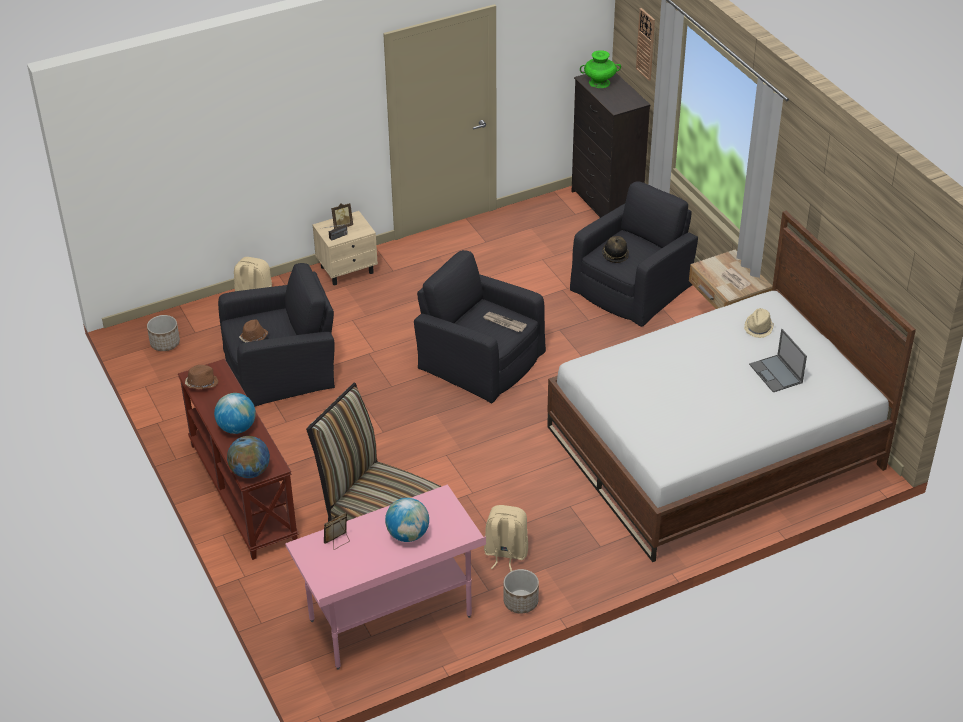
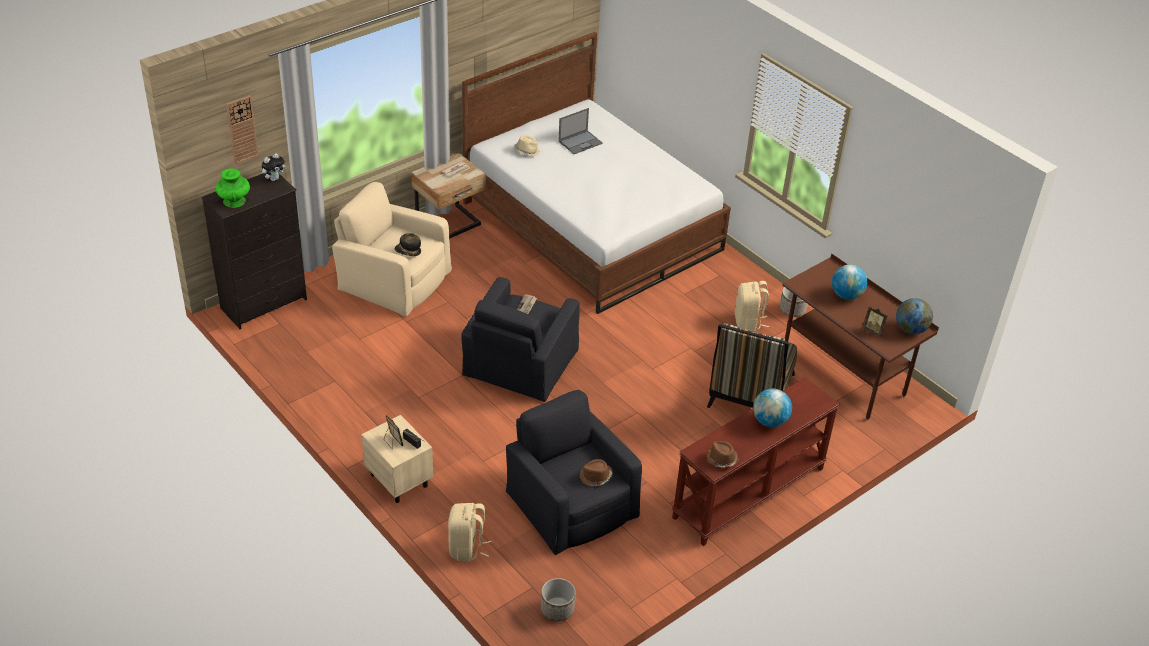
camera: 105 degrees left, 0 degrees up
(250, 471) = (818, 401): globe -> globe (910, 329)
(391, 619) = (843, 375): pink desk -> brown desk
(632, 286) = (393, 279): black armchair -> beige armchair
(633, 104) = (274, 179): none -> plush toy

